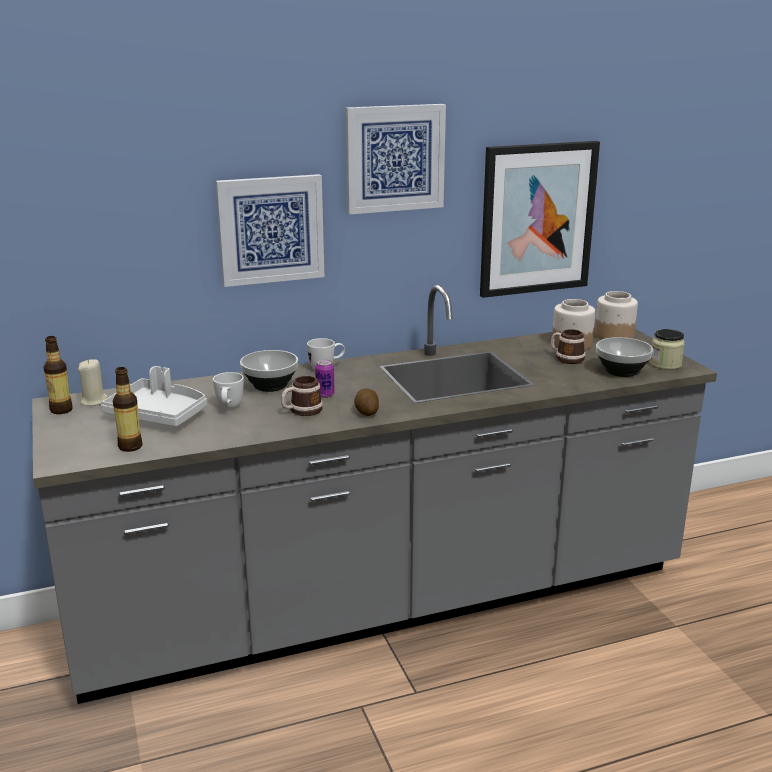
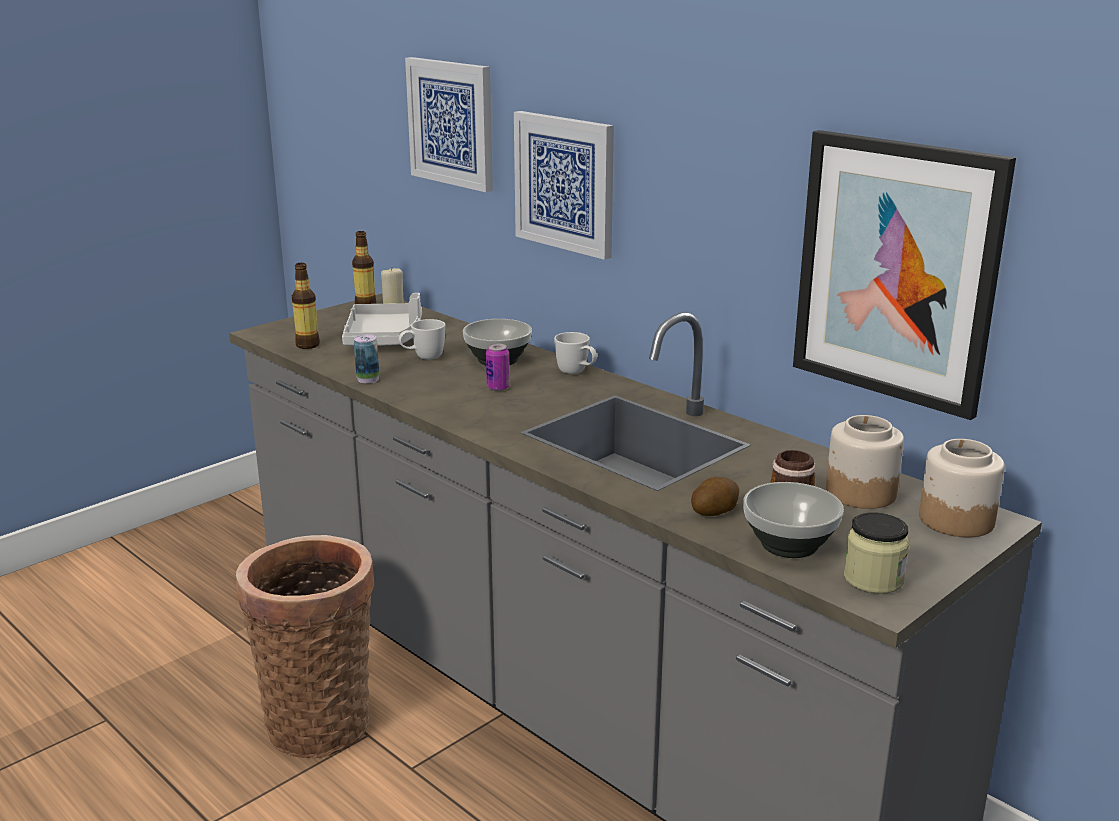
camera: 65 degrees right, 0 degrees up
(250, 434) = (368, 379): none -> can
(301, 411) = (444, 387): mug -> none
(323, 729) = (319, 720): none -> basket
(366, 412) = (469, 414): potato -> potato (714, 511)
(394, 158) = (696, 122): picture -> picture (452, 123)

